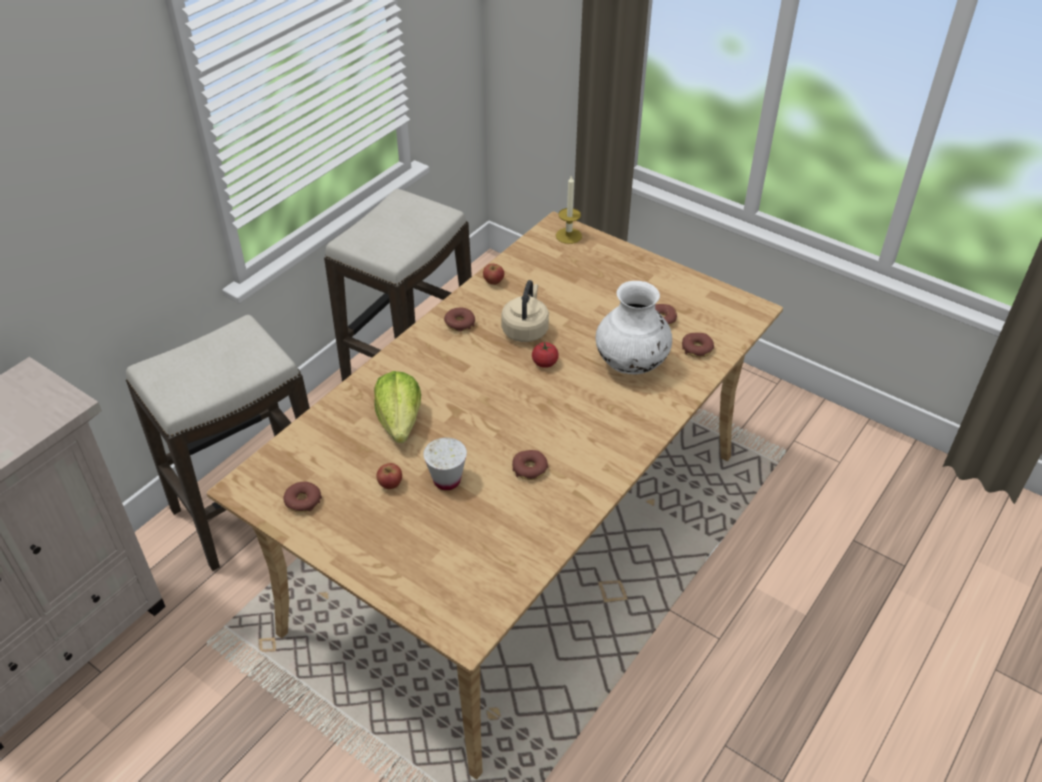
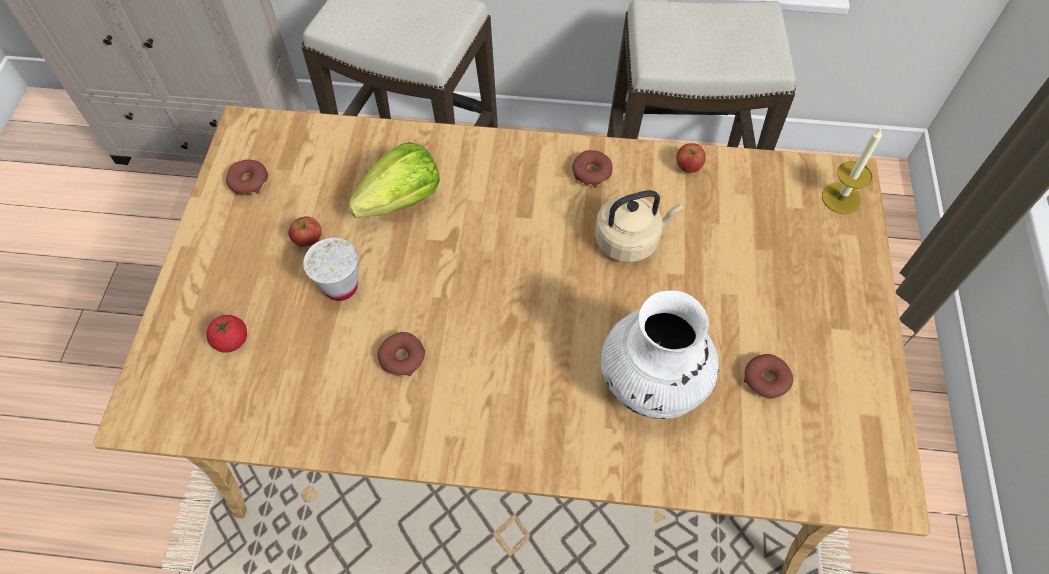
camera: 60 degrees right, 15 degrees up
(544, 363) = (586, 287): tomato -> tomato (231, 340)
(697, 349) = (741, 451): donut -> none

